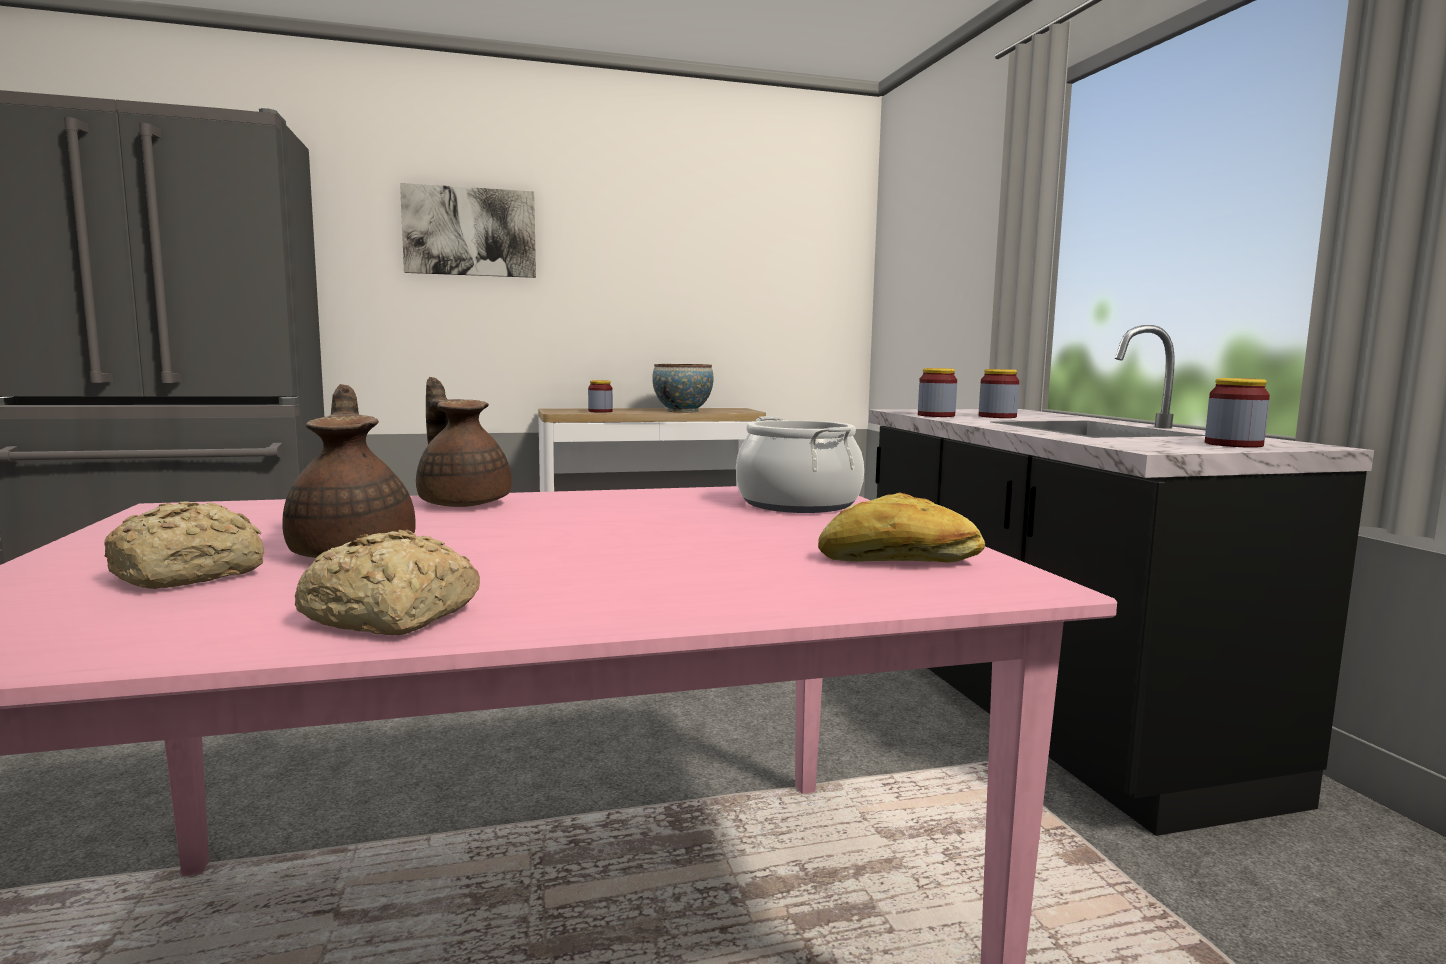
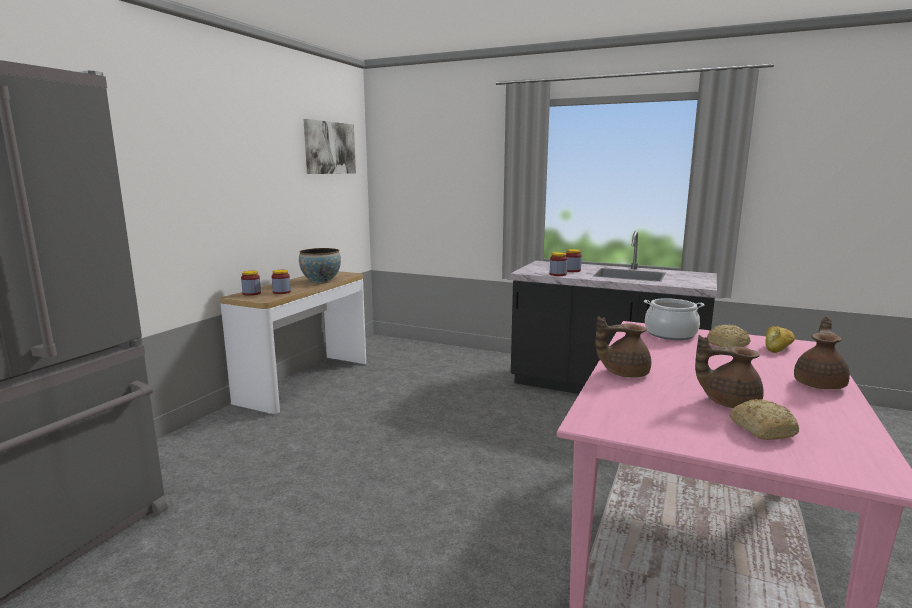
camera: 50 degrees left, 5 degrees up
(392, 617) = (837, 410): bread -> bread (728, 344)
(470, 232) = (158, 162): picture -> picture (329, 148)
(610, 599) = (820, 384): none -> brown teapot
(1233, 444) = (696, 278): jar -> jar (251, 293)

